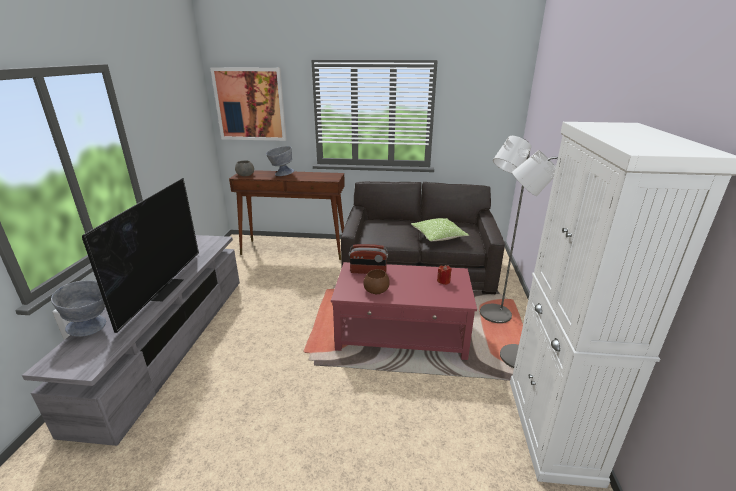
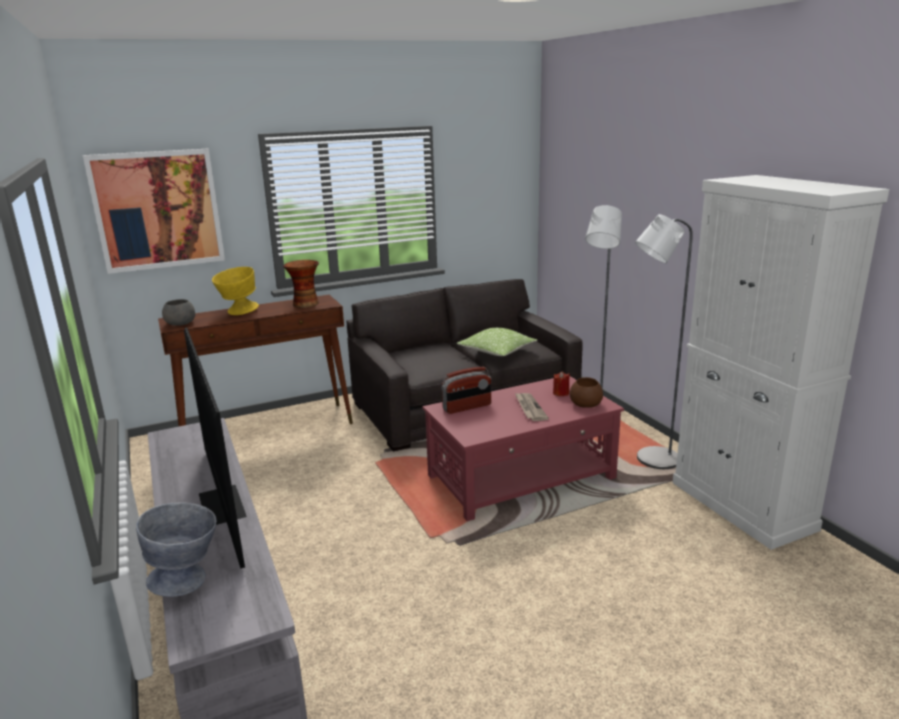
camera: 30 degrees left, 5 degrees down
(281, 174) = (238, 312): grey bowl -> yellow bowl
(321, 176) = (305, 304): none -> vase
(376, 290) = (502, 422): brown bowl -> brown bowl (585, 404)
(407, 286) = (529, 408): none -> newspaper

